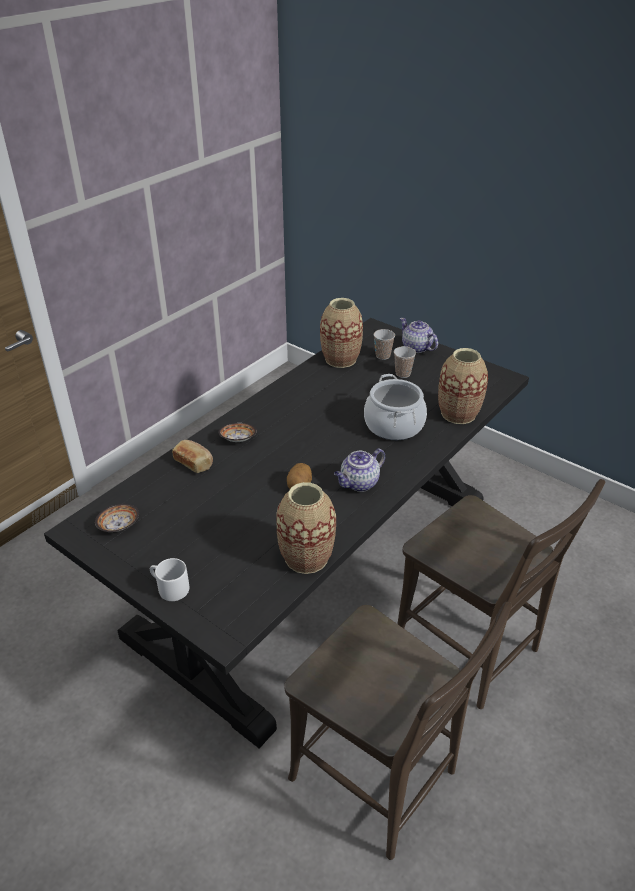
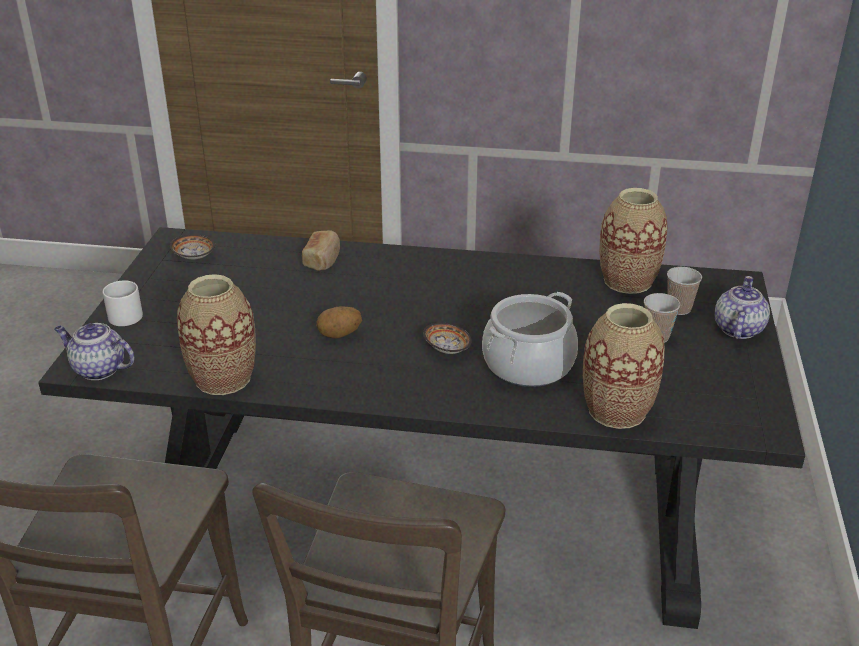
camera: 60 degrees right, 5 degrees down
(238, 439) = (387, 270): bowl -> bowl (447, 349)
(359, 483) = (382, 374): teapot -> teapot (98, 369)

